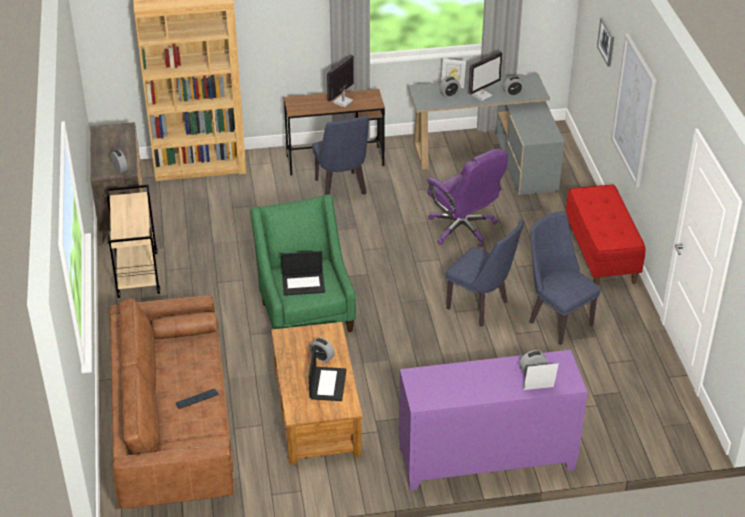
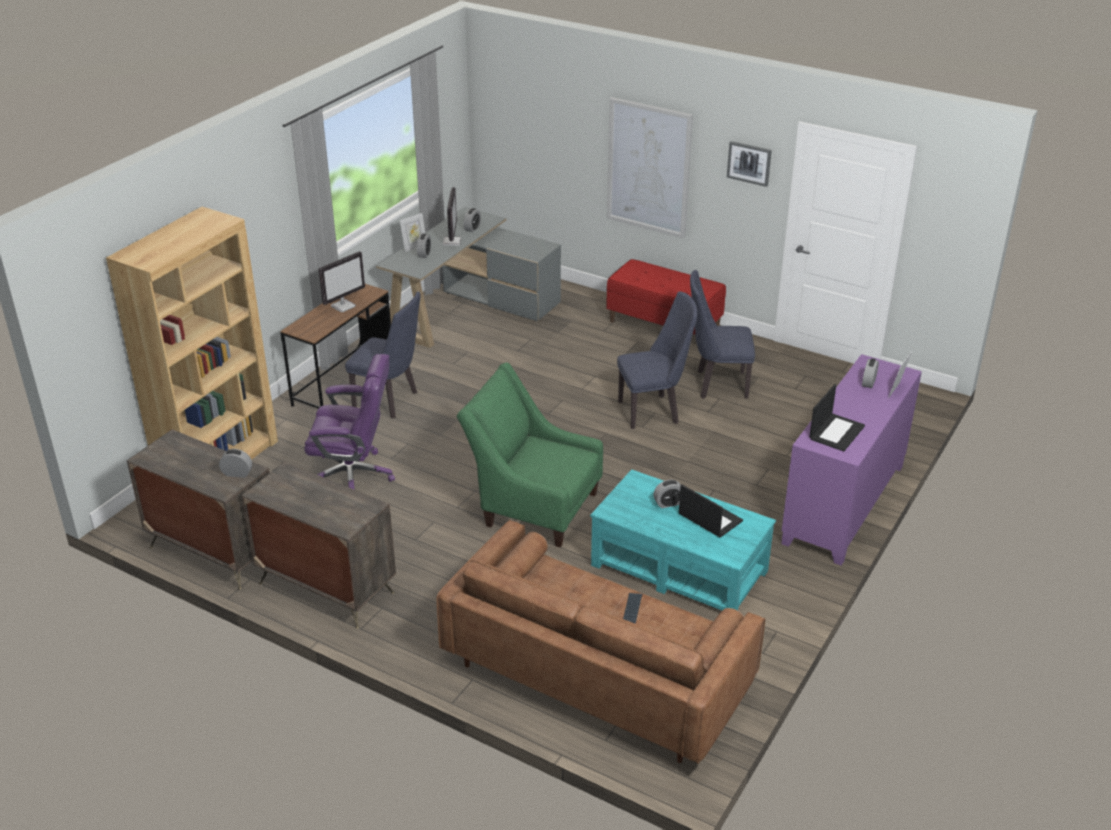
camera: 50 degrees left, 5 degrees down
(137, 274) = (326, 587): beige cart -> dresser
(304, 284) = (548, 465): laptop -> laptop (836, 432)
(317, 410) = (679, 567): brown coffee table -> turquoise coffee table
(342, 102) = (343, 306): monitor -> monitor turned 120 degrees counterclockwise
(463, 229) = (540, 368): purple office chair -> purple office chair (353, 476)
(606, 41) = (558, 128): picture -> picture (749, 163)

